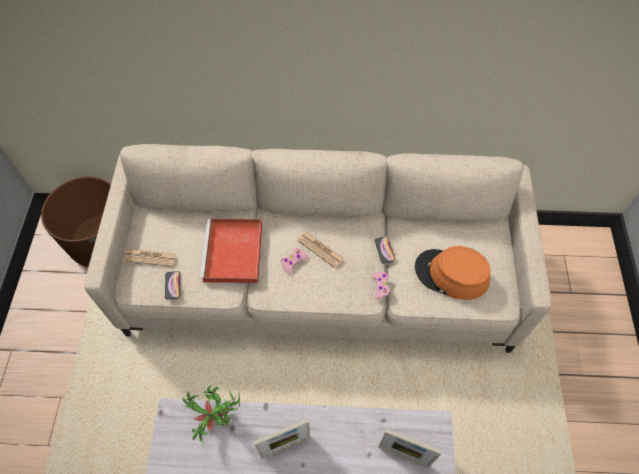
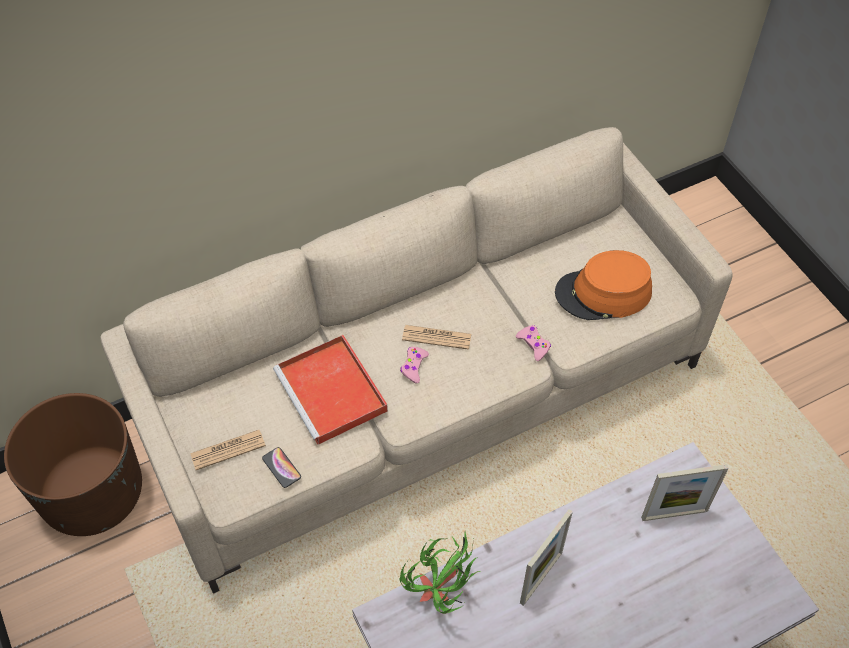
camera: 30 degrees left, 5 degrees down
(384, 250) = (510, 303): phone -> none

